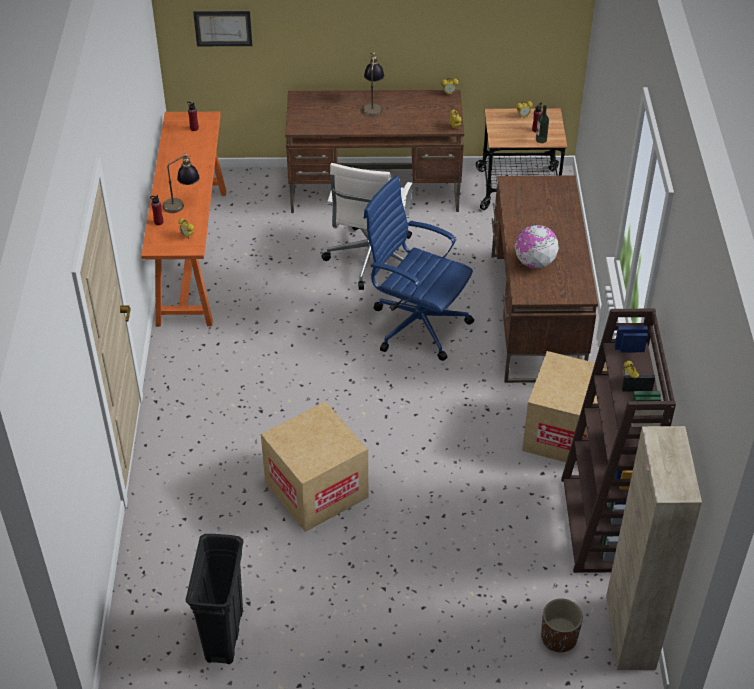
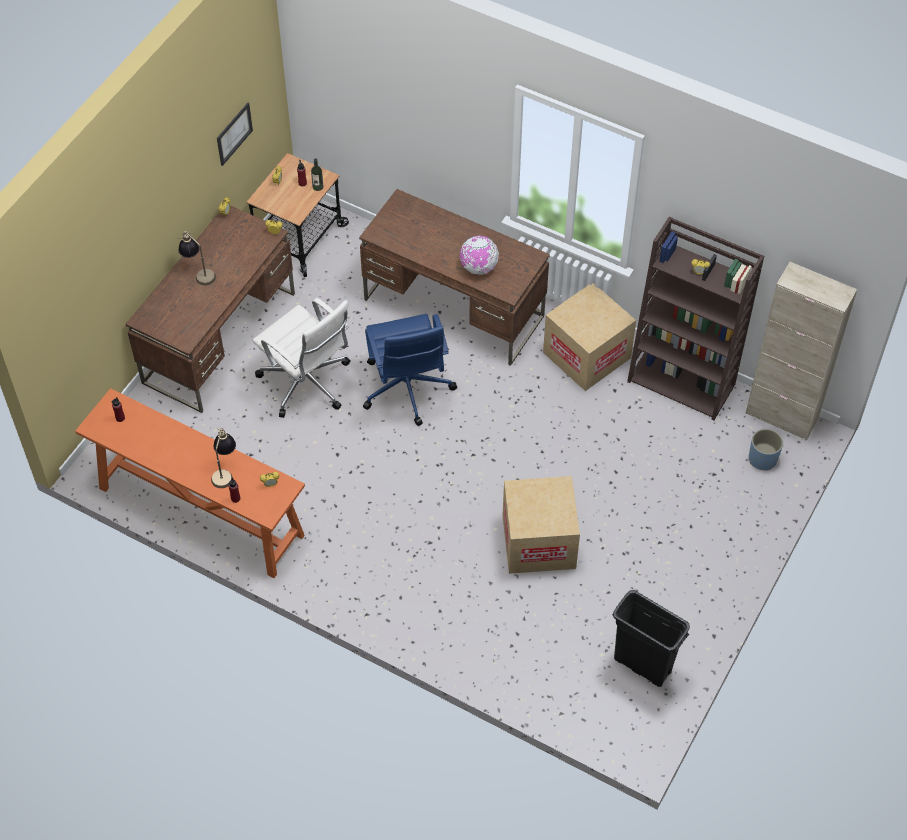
camera: 60 degrees left, 10 degrees up
(223, 28) = (72, 320): picture -> picture (234, 133)
(417, 324) = (407, 390): blue office chair -> blue office chair turned 75 degrees counterclockwise
(558, 638) = (762, 459): brown planter -> blue planter

